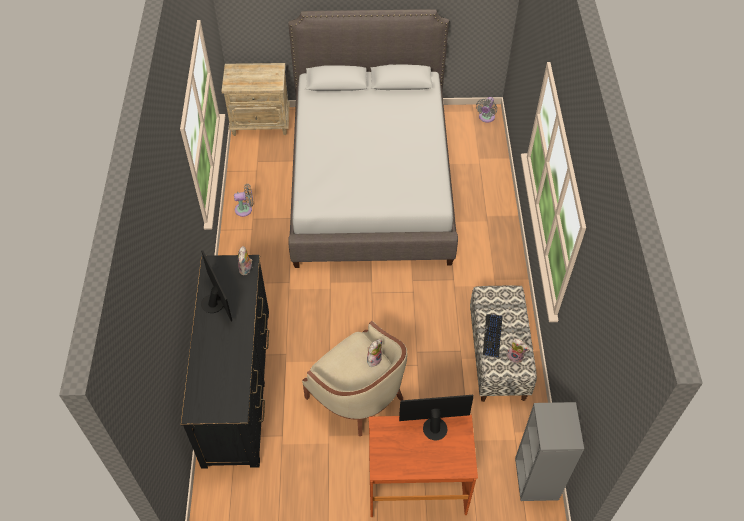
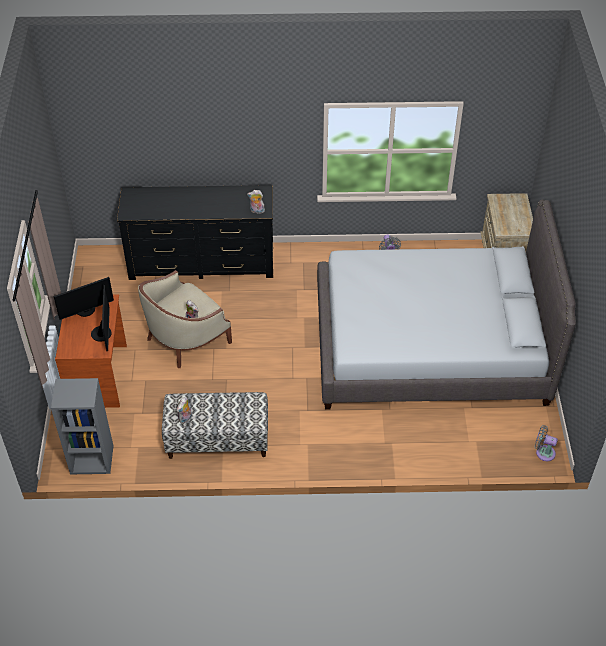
camera: 90 degrees right, 5 degrees down
(215, 302) = (225, 196): monitor -> monitor (86, 310)
(492, 336) = (209, 402): keyboard -> none

